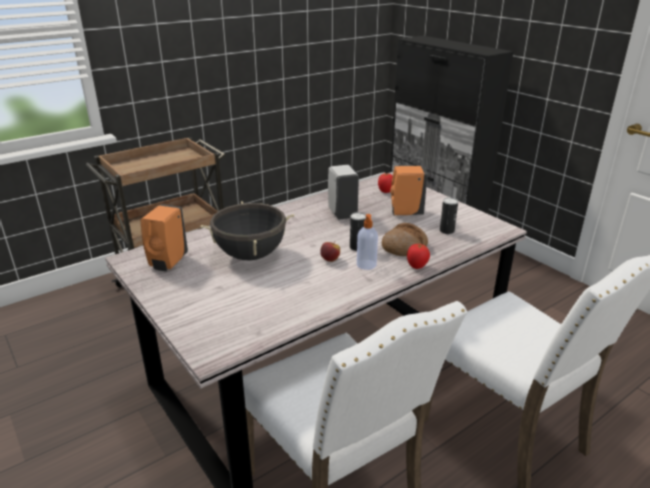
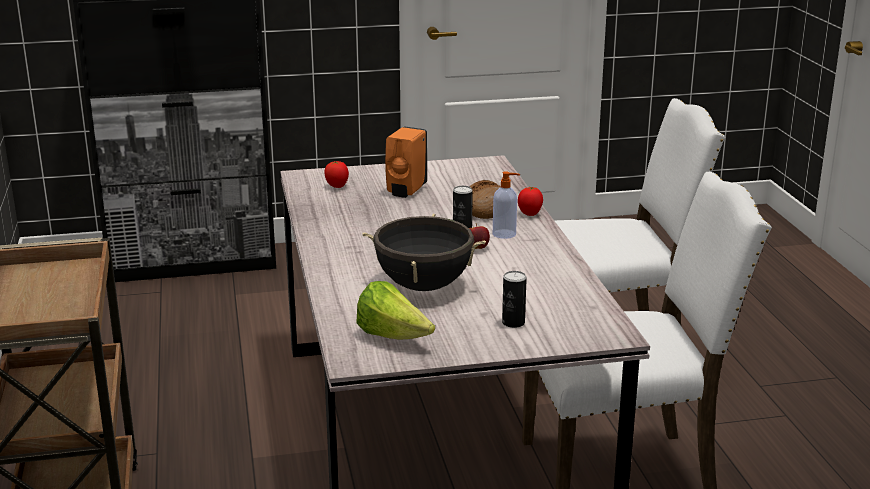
camera: 65 degrees left, 5 degrees down
(168, 263) = (393, 336): orange soap dispenser -> lettuce
(342, 213) = (369, 220): white soap dispenser -> none
(447, 231) = (469, 184): can -> can (513, 322)

